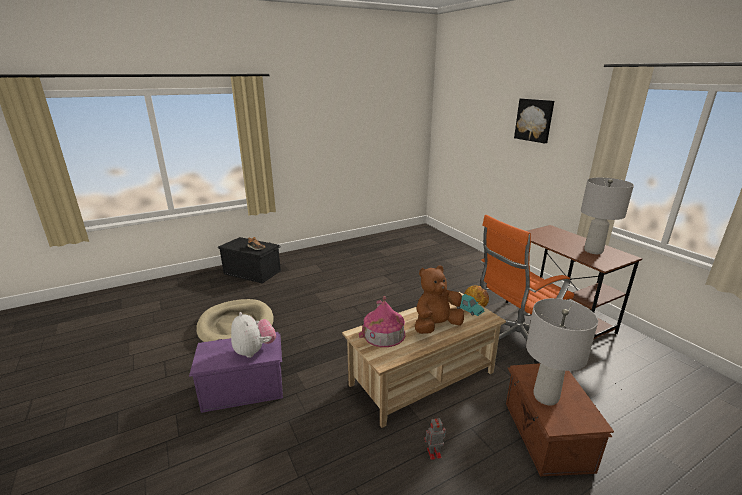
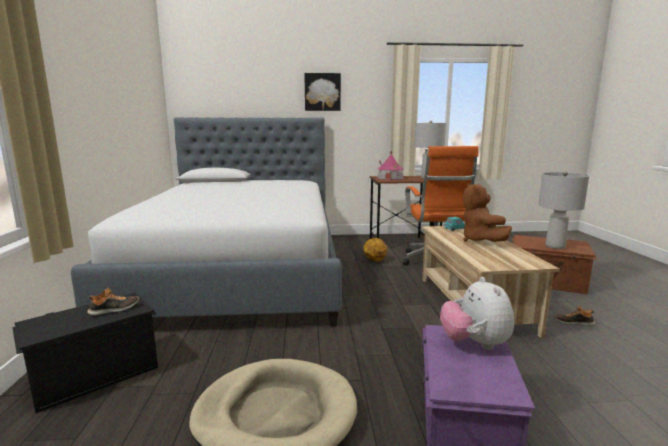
camera: 65 degrees left, 10 degrees down
(254, 350) = (474, 344): plush toy -> plush toy turned 90 degrees counterclockwise
(383, 333) = (489, 257): toy house -> toy house (390, 178)
(391, 261) = (241, 269): none -> bed
(433, 453) = (573, 322): toy robot -> shoe

